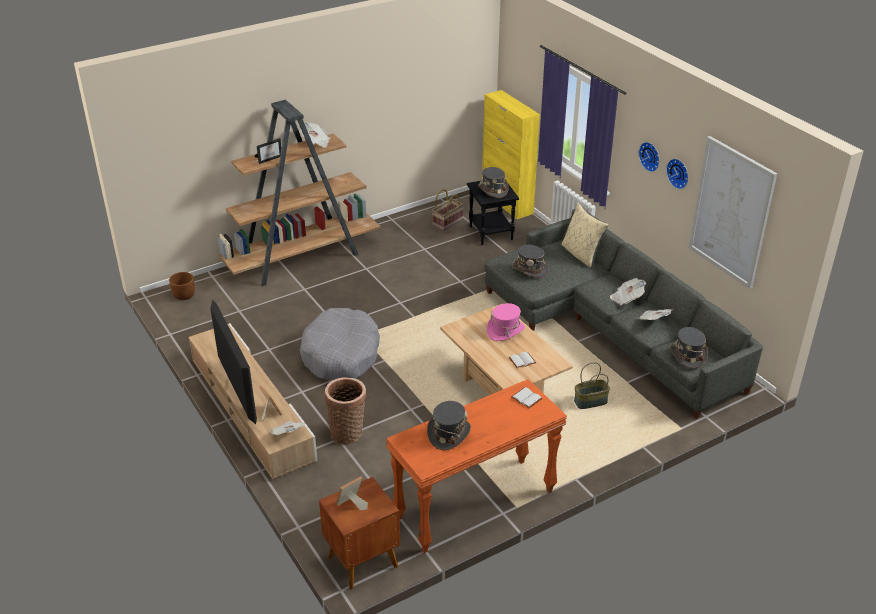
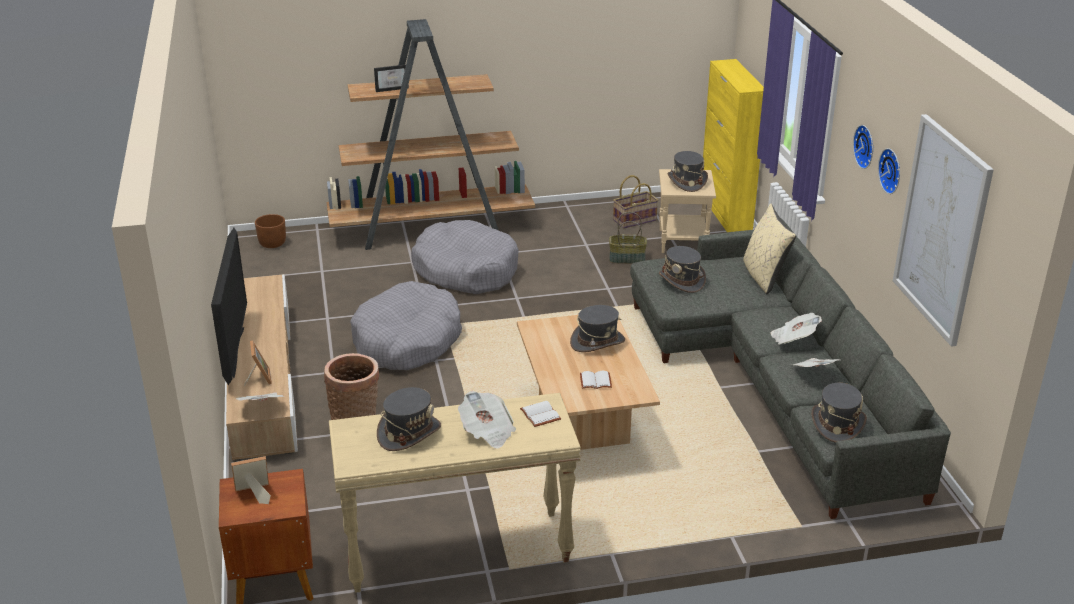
camera: 20 degrees right, 5 degrees down
(315, 142) = (459, 80): newspaper -> newspaper (487, 432)
(349, 287) = (466, 270): none -> grey dog bed
(475, 505) = (457, 552): orange console table -> beige console table
(490, 233) = (681, 241): black side table -> beige side table
(505, 330) = (597, 342): pink hat -> grey hat
(590, 402) = (691, 464): basket -> basket (626, 259)

